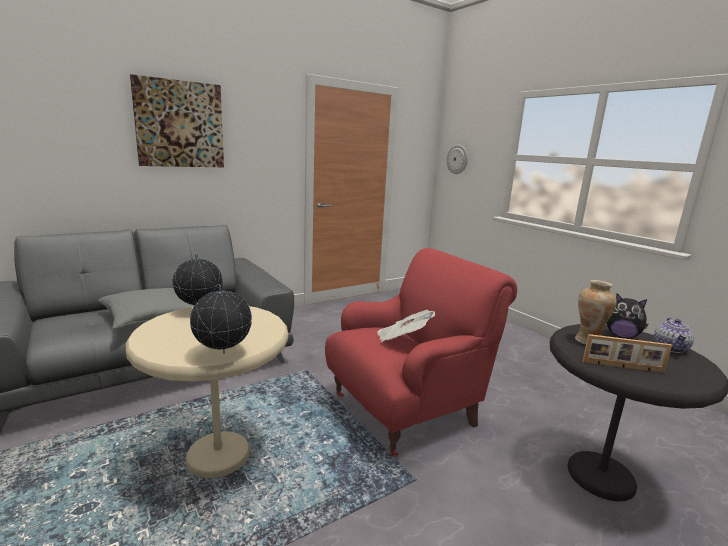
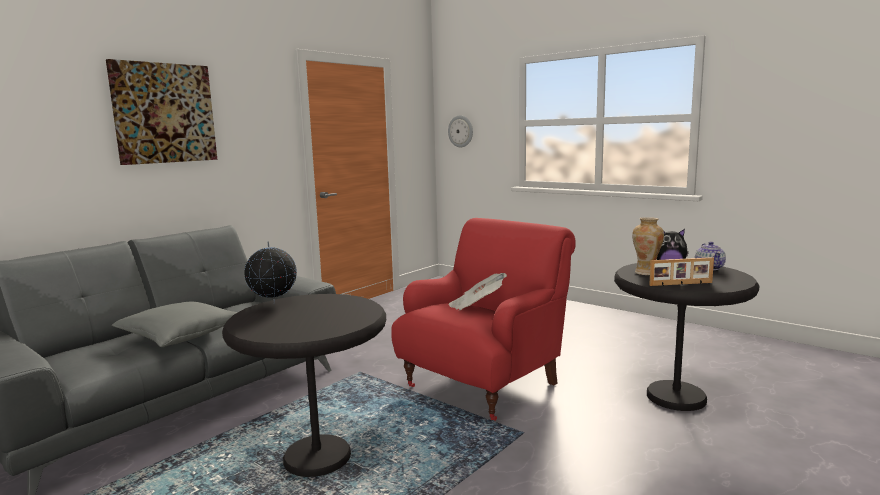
camera: 15 degrees left, 5 degrees down
(218, 456) = (317, 458): beige side table -> black side table
(223, 354) = (340, 327): globe -> none

